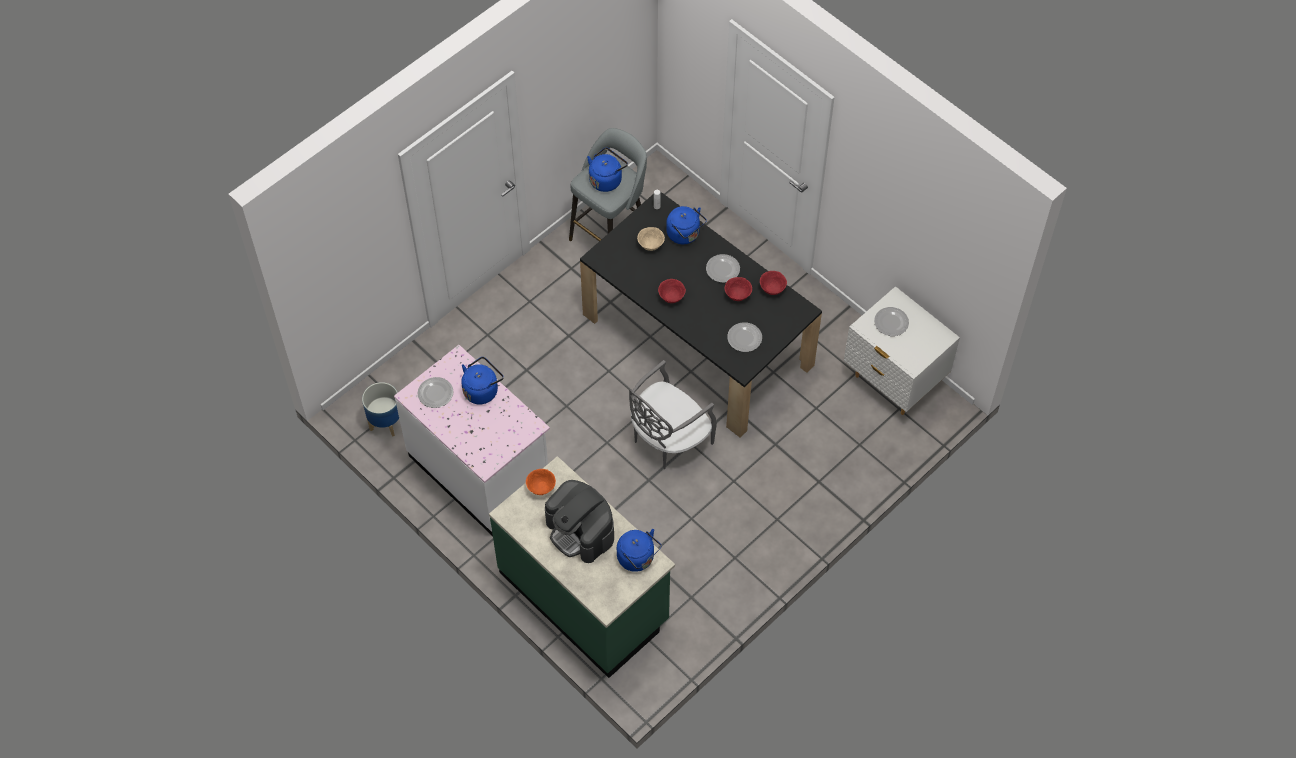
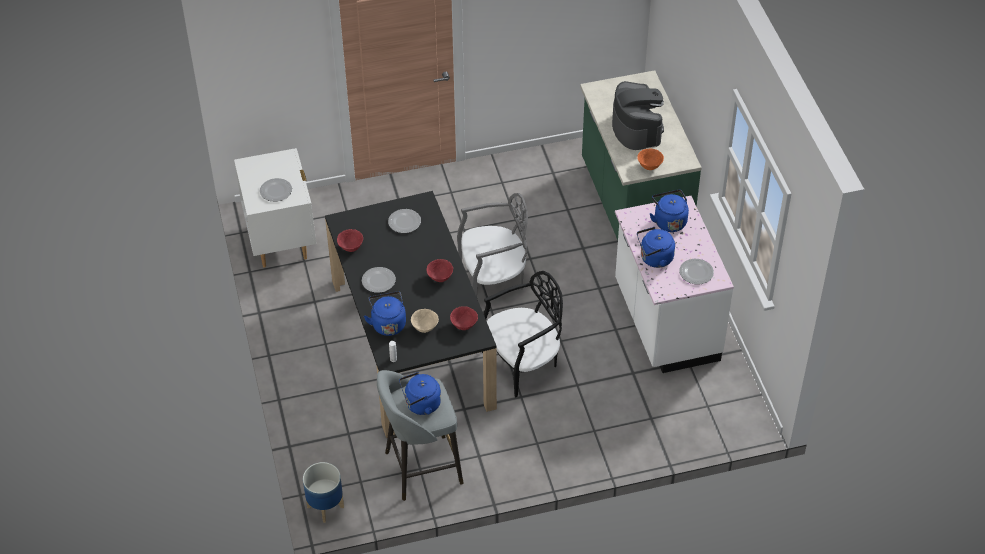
camera: 150 degrees left, 10 degrees down
(385, 423) = (728, 395): planter -> planter (326, 506)
(586, 367) = (523, 363): none -> black chair
(638, 558) = (605, 96): blue kettle -> blue kettle (669, 221)
(737, 295) = (383, 255): red bowl -> red bowl (464, 325)

